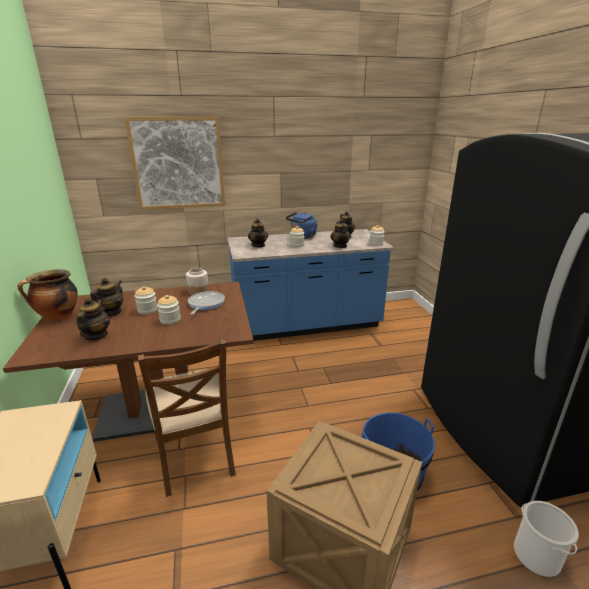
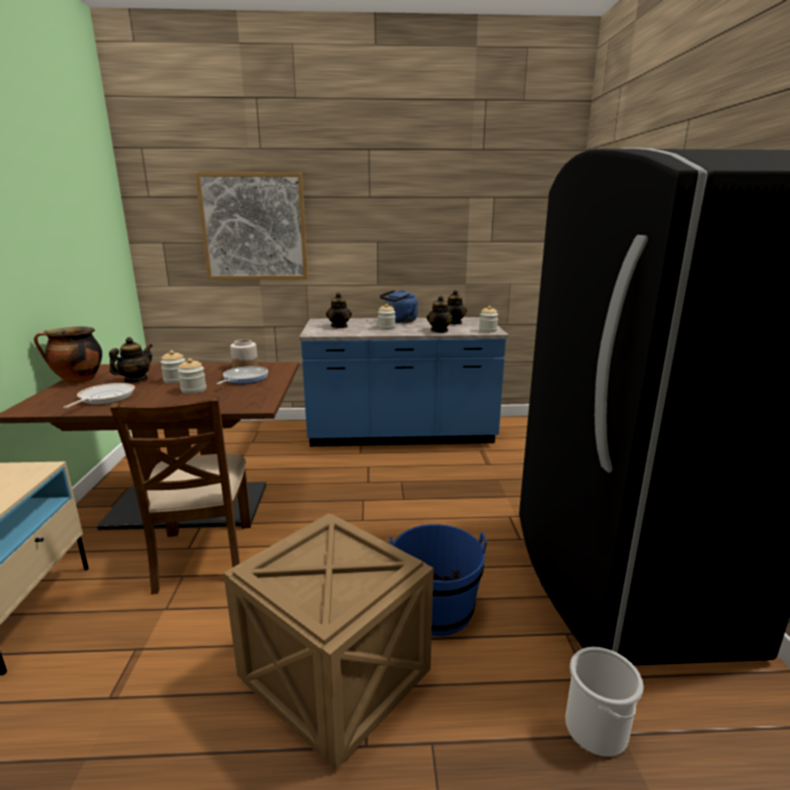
camera: 10 degrees right, 5 degrees down
(96, 336) = (104, 398): teapot -> frying pan

